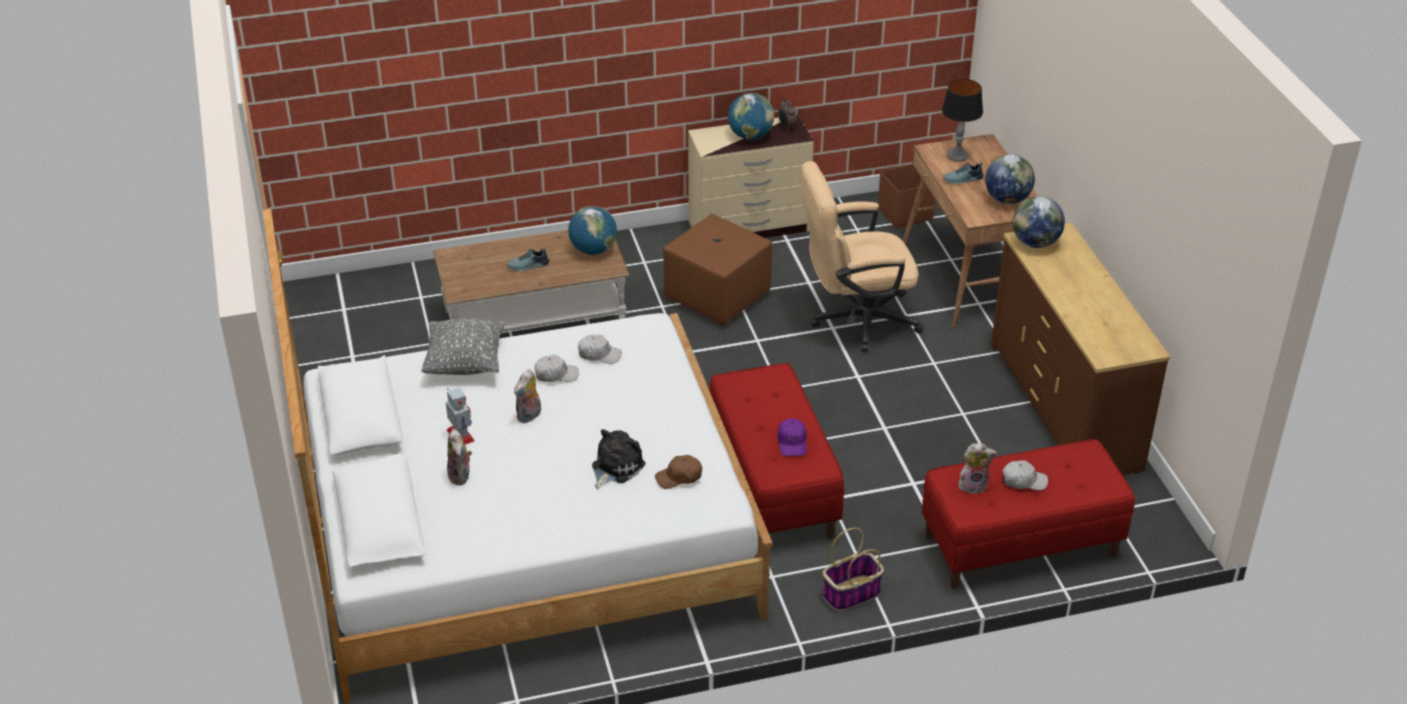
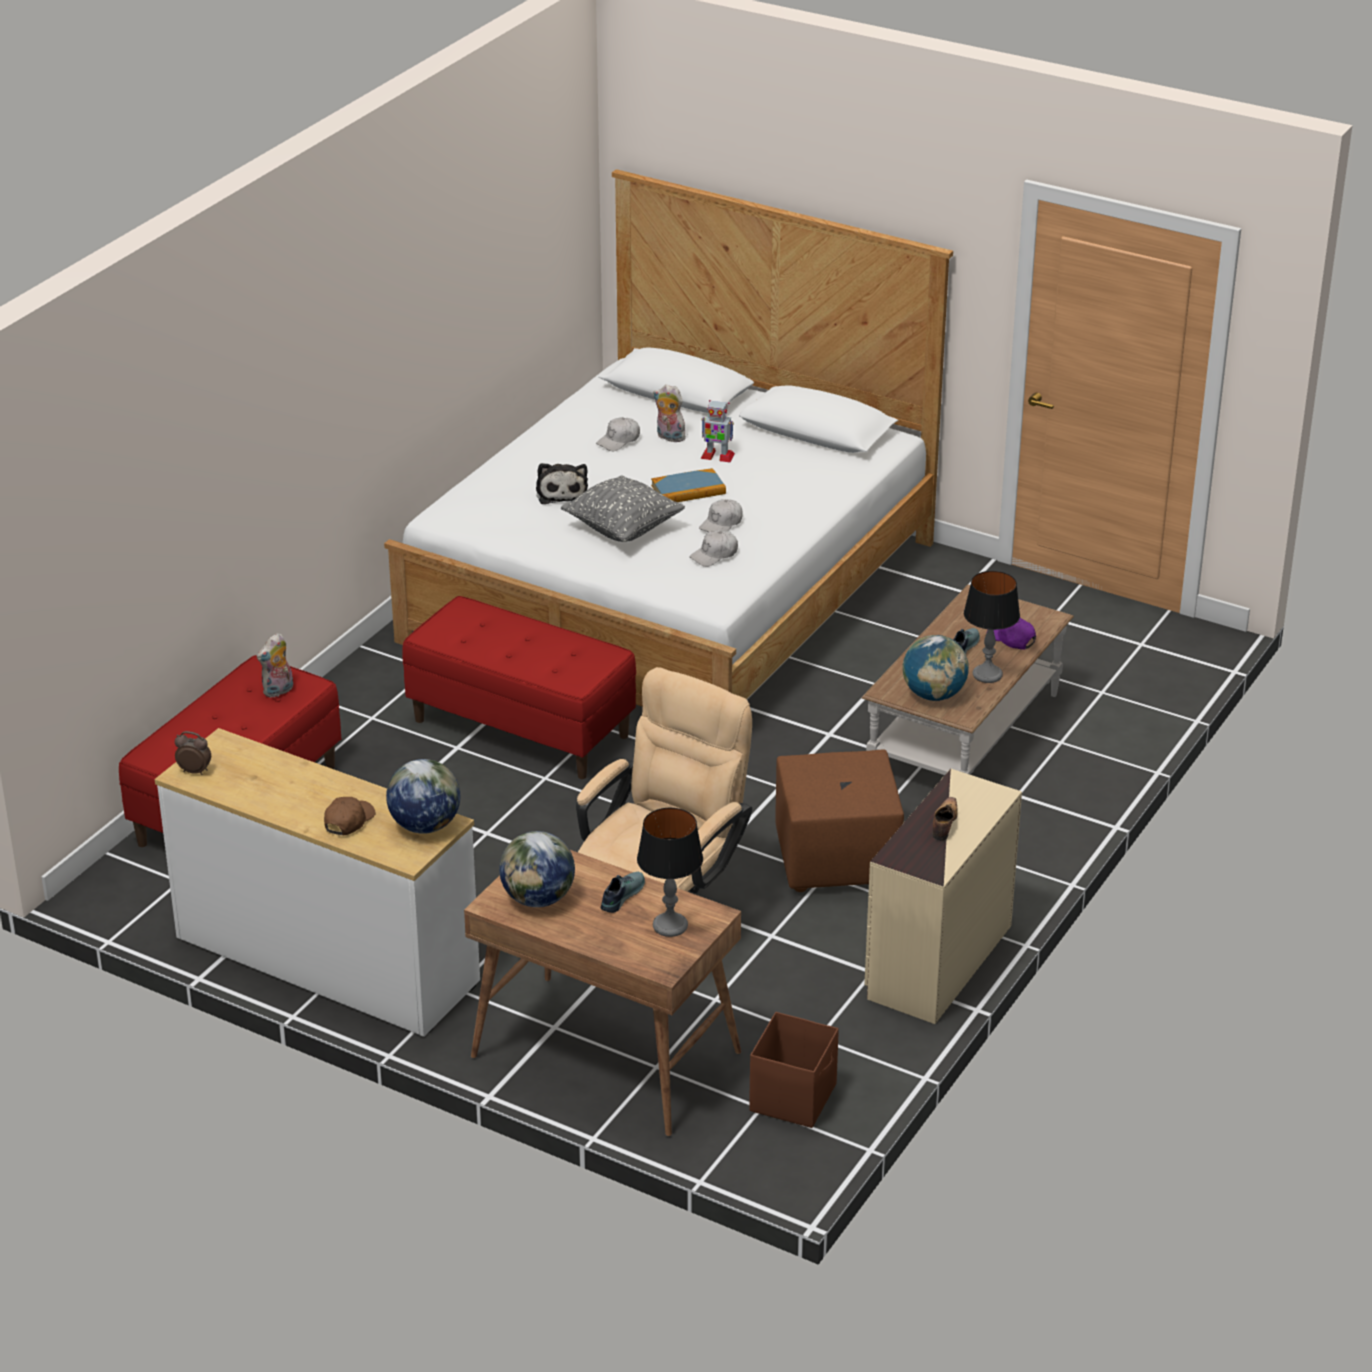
camera: 135 degrees right, 5 degrees down
(465, 363) = (809, 496): grey pillow -> grey pillow (623, 529)
(529, 416) = (688, 490): plush toy -> book
(545, 244) = (987, 675): none -> table lamp
(679, 477) = (500, 509): brown cap -> brown cap (349, 821)
(750, 136) = (944, 823): globe -> shoe
(786, 127) = (926, 860): alarm clock -> alarm clock (195, 771)
(792, 442) = (481, 639): purple cap -> purple cap (1011, 639)
(851, 594) = (347, 691): basket -> none
(1023, 481) = (236, 717): white cap -> white cap (619, 441)
(1065, 406) = (326, 960): brown dresser -> white dresser

